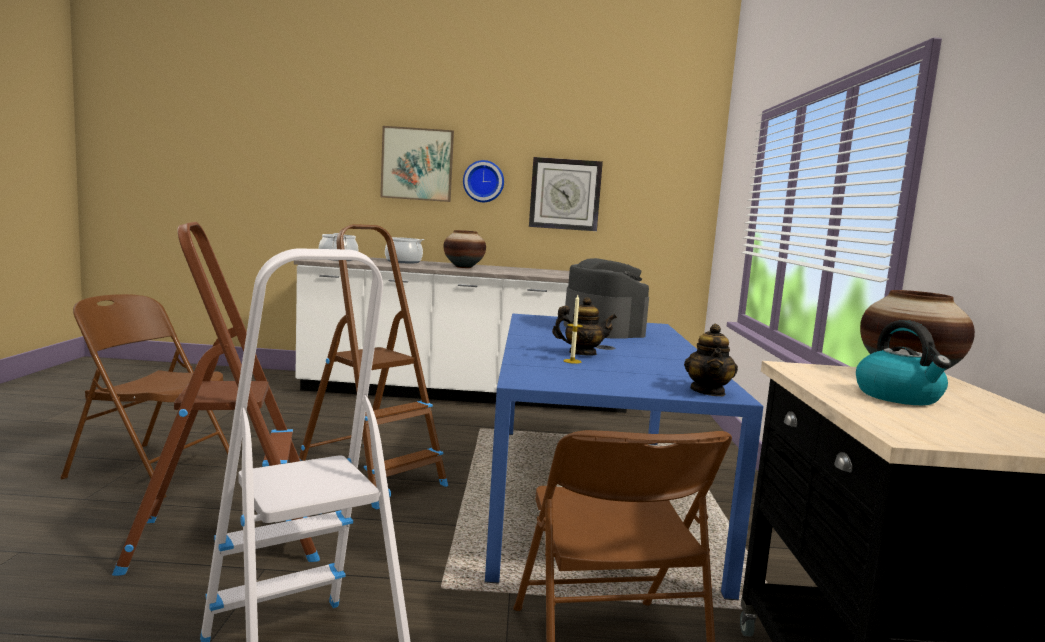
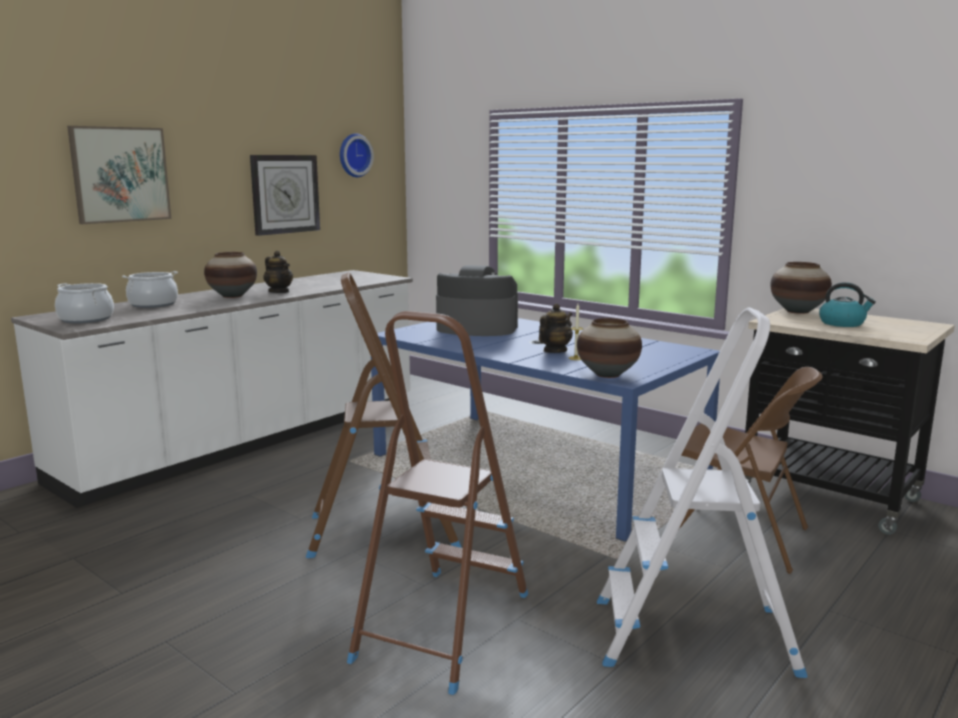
camera: 50 degrees left, 5 degrees up
(153, 469) = (204, 639): brown chair -> none
(483, 181) = (202, 188): wall clock -> wall clock (353, 155)
(532, 375) = (607, 374): none -> vase
(708, 391) = (684, 352): teapot -> teapot (279, 292)

